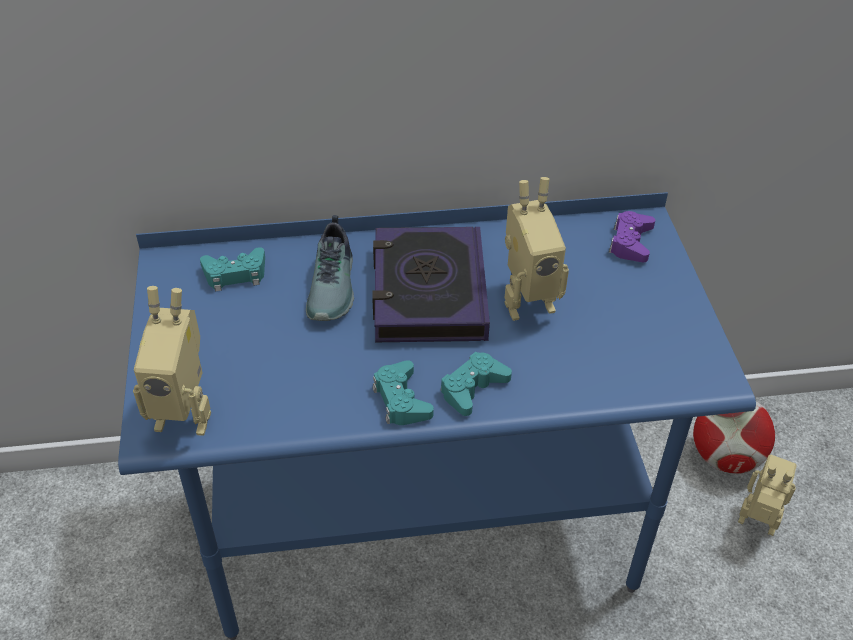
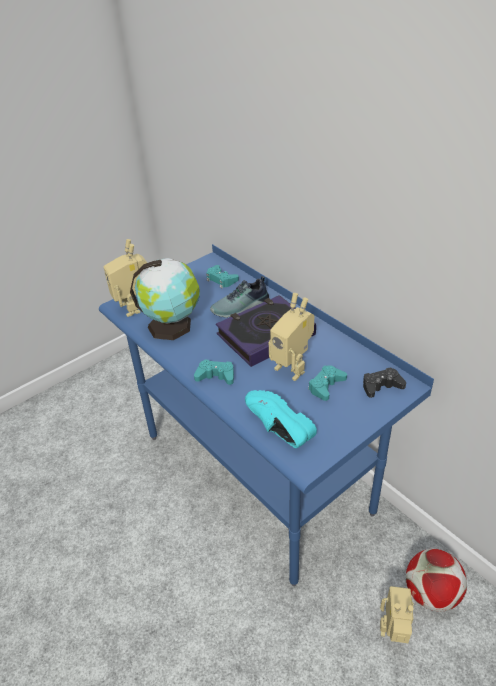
camera: 60 degrees right, 5 degrees down
(295, 386) = (172, 326): none -> globe
(401, 400) = (190, 358): turquoise game controller -> turquoise game controller (326, 386)
(630, 242) = (381, 386): purple game controller -> black game controller
(637, 378) = (276, 430): none -> turquoise shoe
(756, 526) = (394, 635): toy robot -> toy robot turned 75 degrees counterclockwise

